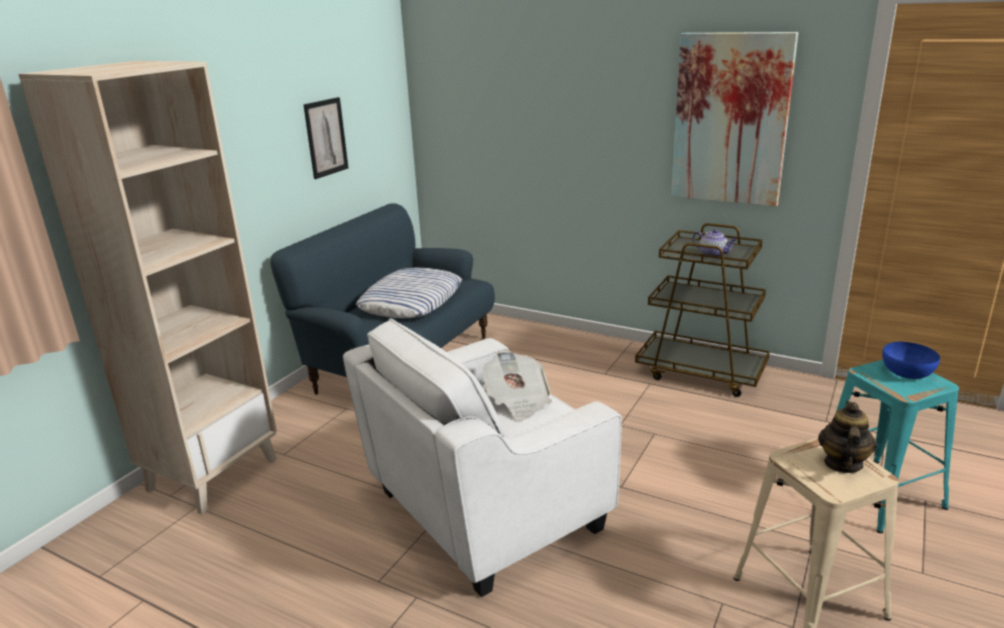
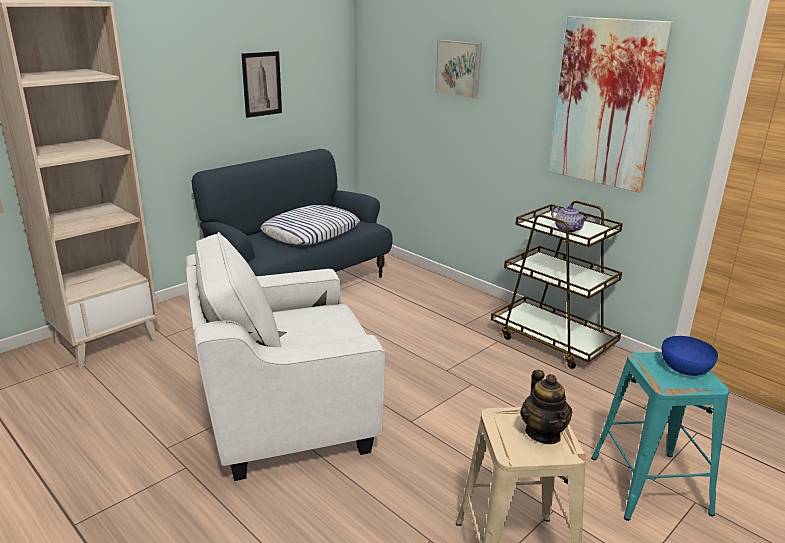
camera: 15 degrees right, 0 degrees up
(517, 401) = (322, 324): newspaper -> none
(550, 97) = (459, 68): none -> picture
(842, 464) = (543, 433): teapot -> teapot turned 135 degrees clockwise

